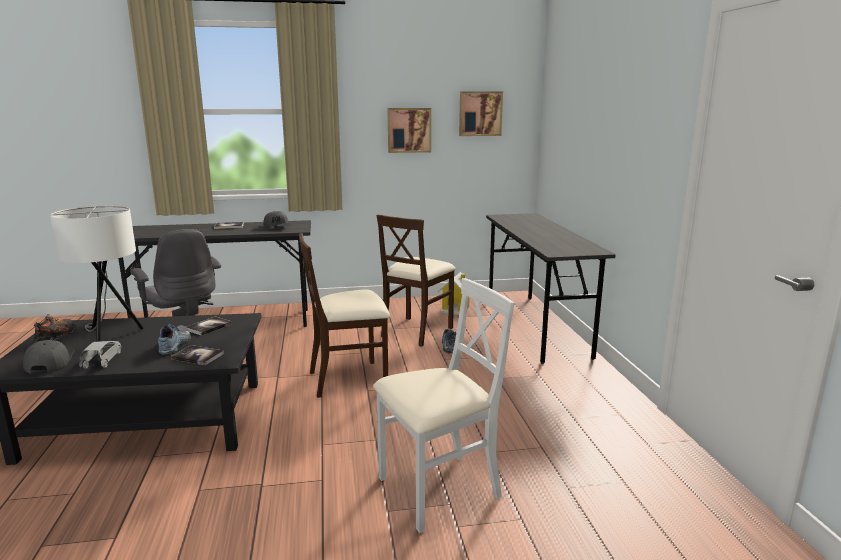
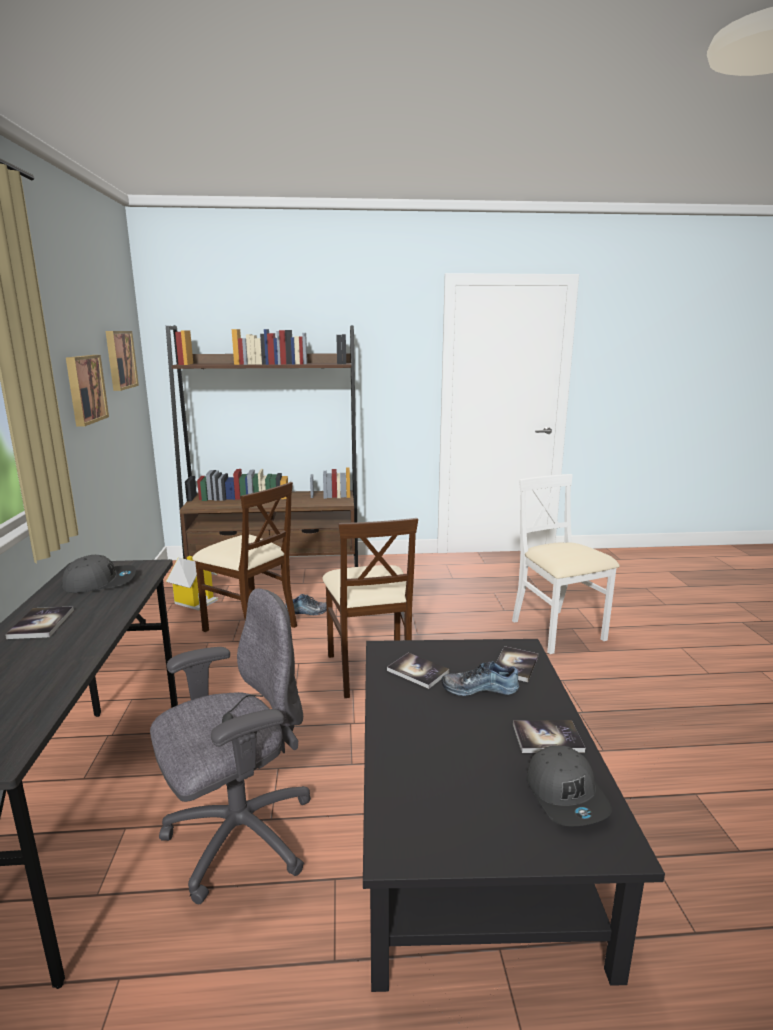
camera: 85 degrees left, 0 degrees up
(49, 362) = (566, 795): grey cap -> grey cap turned 90 degrees counterclockwise
(55, 337) = (459, 830): shoe -> none
(102, 361) = (547, 738): grey toy car -> book
(110, 334) = (447, 759): white table lamp -> none
(536, 327) = (276, 569): grey desk -> brown bookcase

